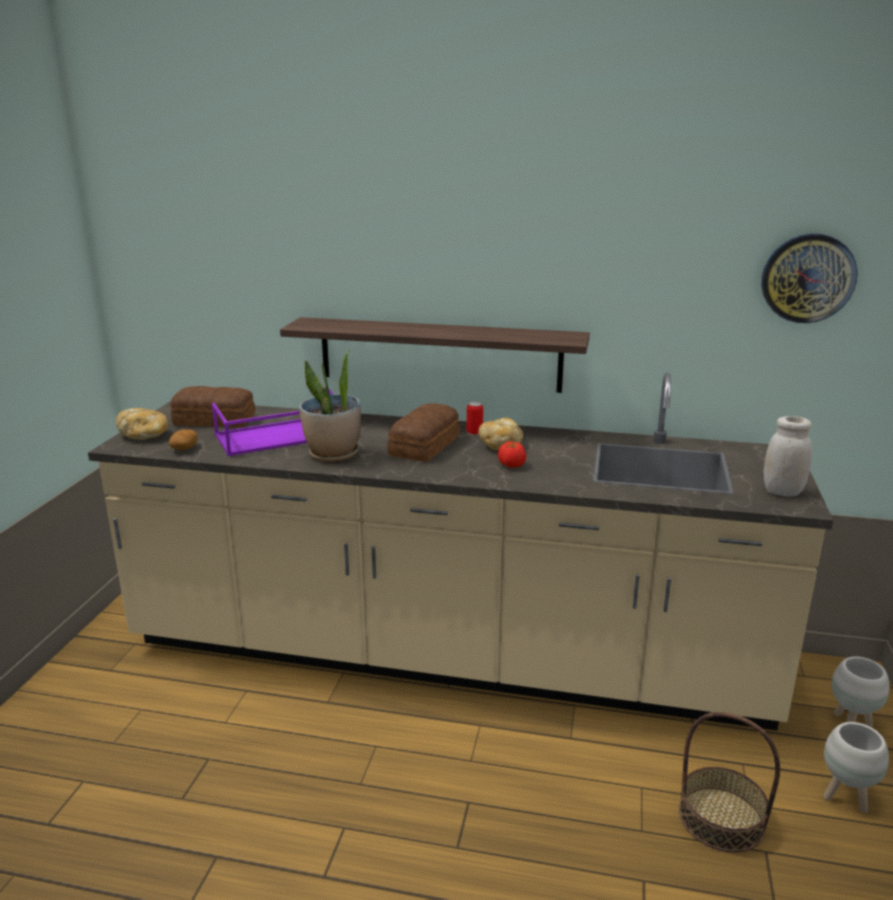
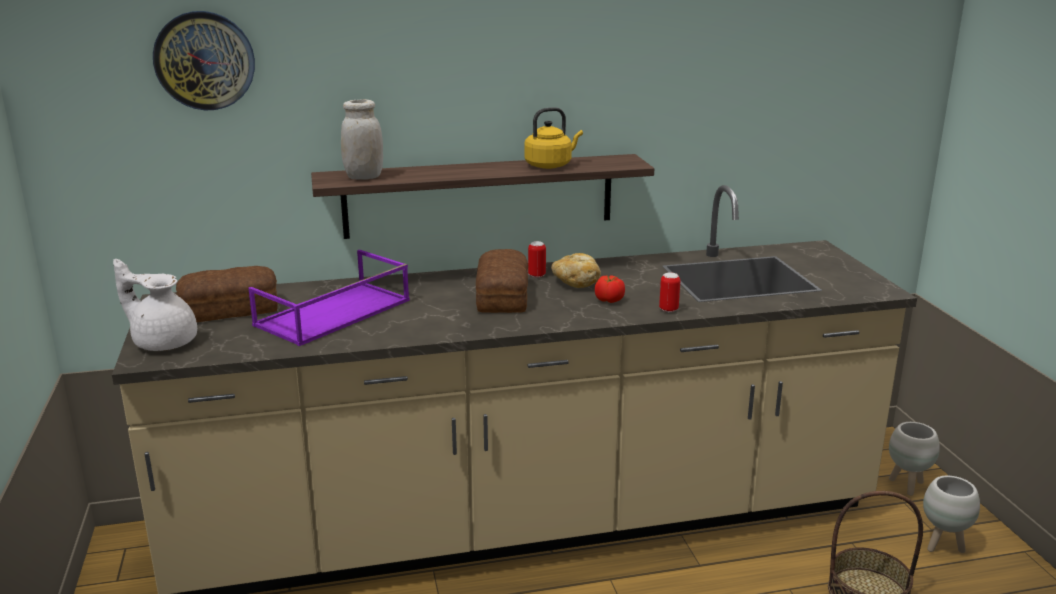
camera: 25 degrees left, 0 degrees up
(145, 435) = (163, 342): bread -> white teapot
(184, 448) = (235, 347): potato -> none
(333, 454) = (418, 322): potted plant -> none
(494, 333) = (550, 165): none -> yellow kettle
(555, 483) = (668, 309): none -> can
(782, 492) = (857, 281): white jar -> white jar (364, 177)
(807, 278) = (826, 81): wall clock -> wall clock (204, 60)

